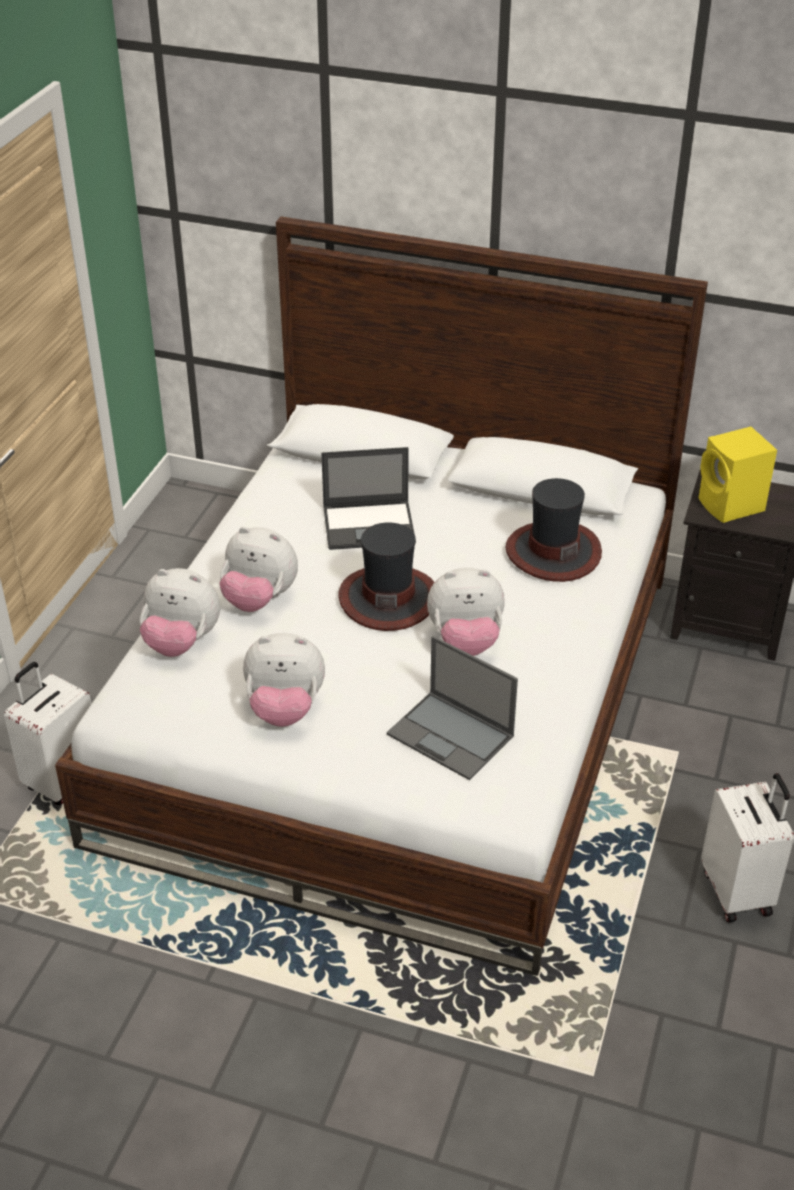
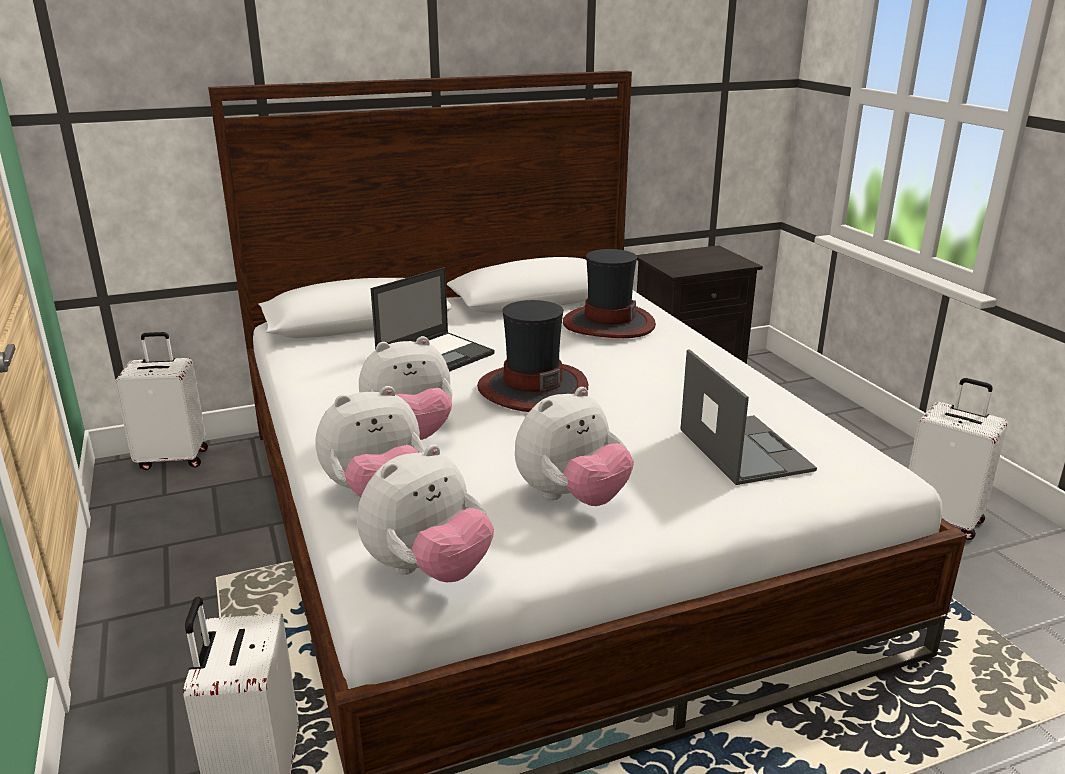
camera: 40 degrees left, 15 degrees down
(219, 503) = (173, 458): none -> white suitcase
(452, 735) = (743, 449): laptop -> laptop turned 105 degrees counterclockwise
(465, 641) = (641, 391): plush toy -> plush toy (428, 570)
(731, 506) = (687, 263): yellow speaker -> none

